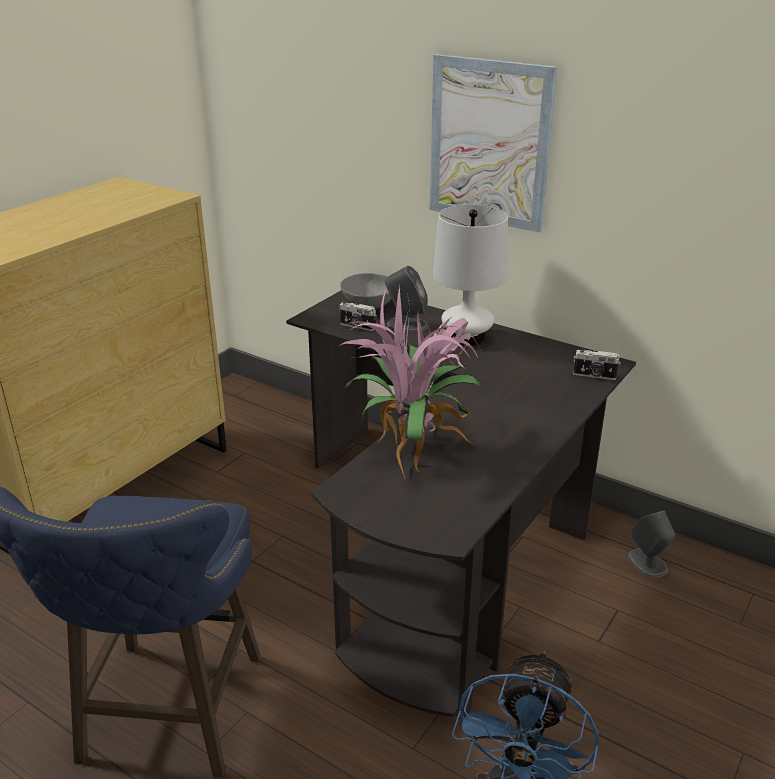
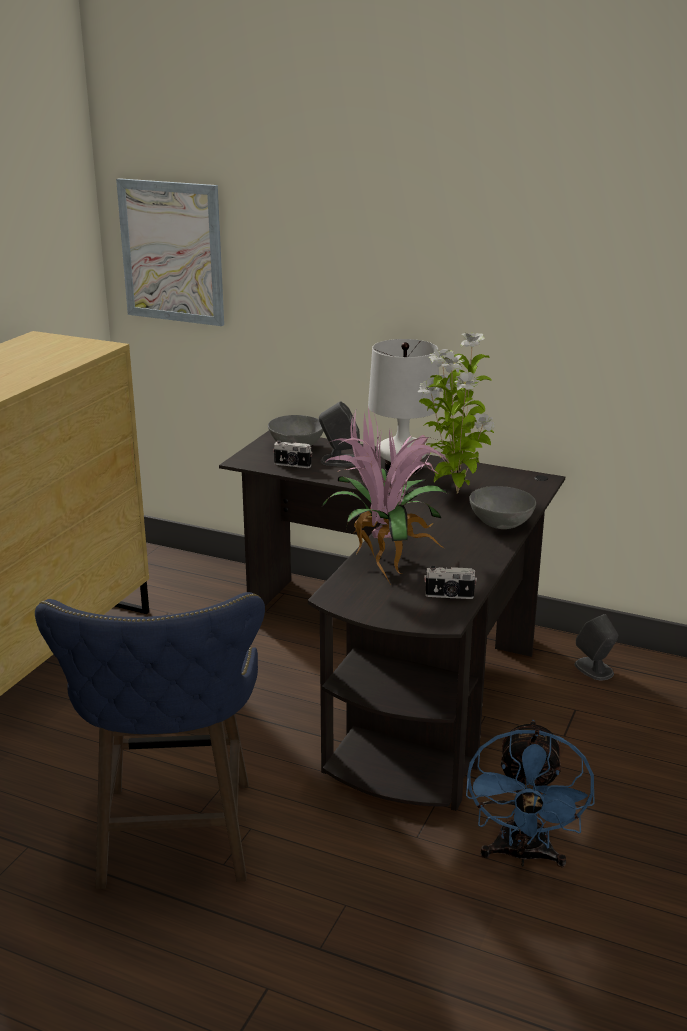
camera: 10 degrees left, 5 degrees down
(489, 143) = (411, 281): picture -> picture (172, 252)
(511, 372) = (454, 493): none -> potted plant
(550, 414) = (501, 523): none -> grey bowl
(594, 376) = (531, 490): camera -> camera (449, 596)

